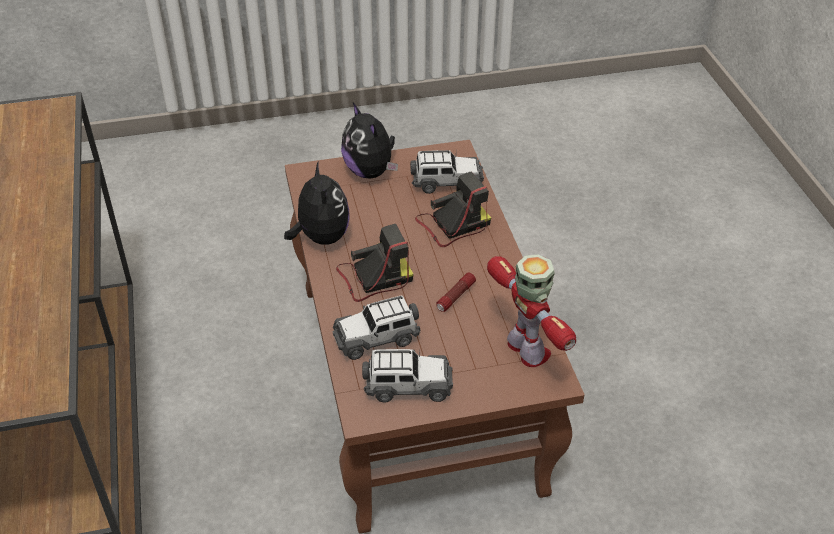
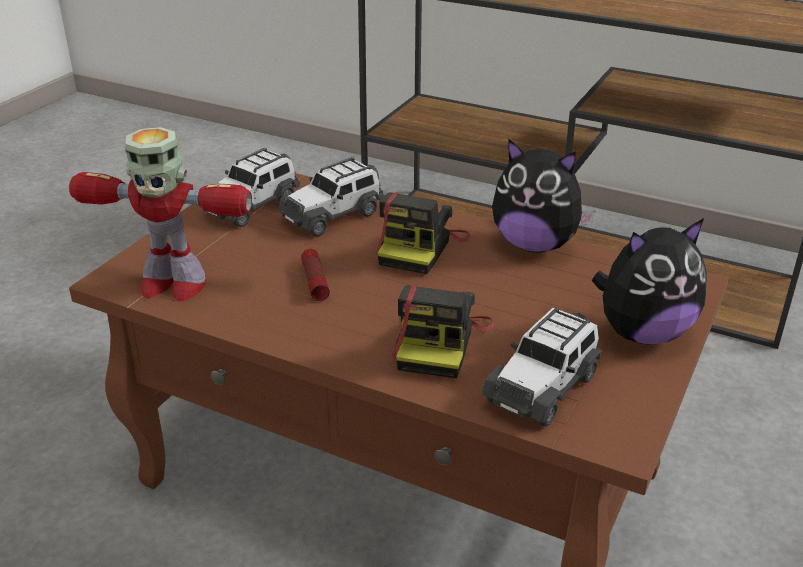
camera: 130 degrees right, 10 degrees down
(370, 171) = (643, 333): plush toy -> plush toy turned 150 degrees clockwise
(376, 338) = (333, 215): toy car -> toy car turned 150 degrees counterclockwise

